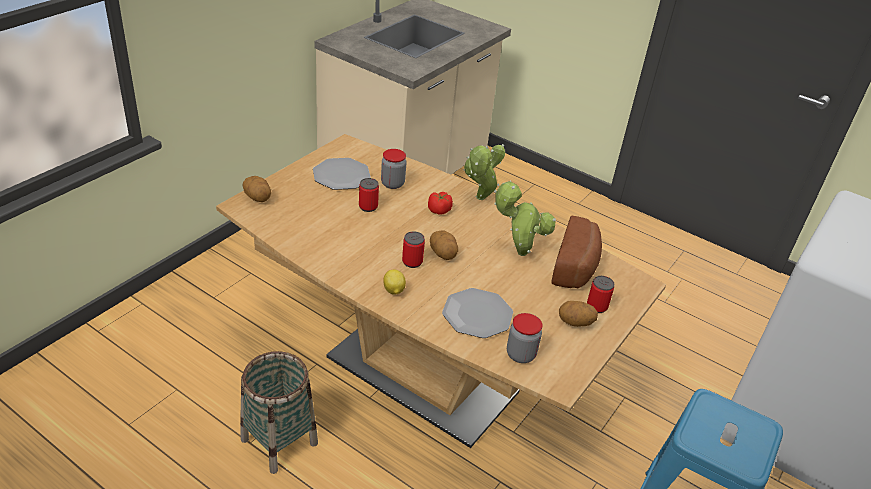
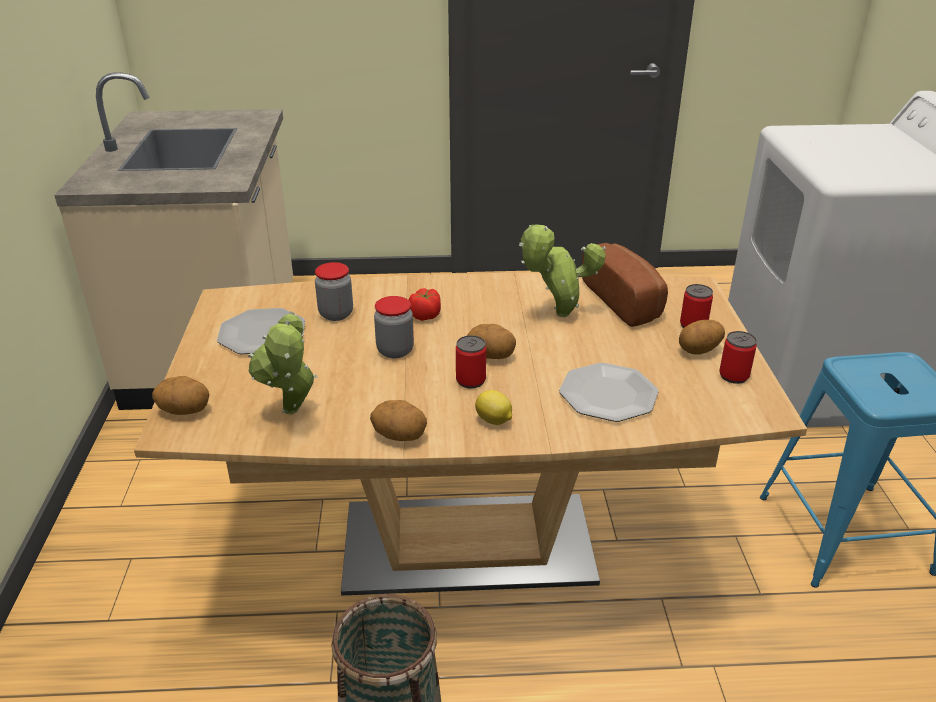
camera: 35 degrees left, 5 degrees down
(336, 270) = (400, 436): none -> potato
(368, 207) = (341, 350): can -> can (734, 376)
(479, 199) = (450, 285): potted plant -> potted plant (292, 413)
(520, 355) = (700, 407): jar -> jar (395, 350)

